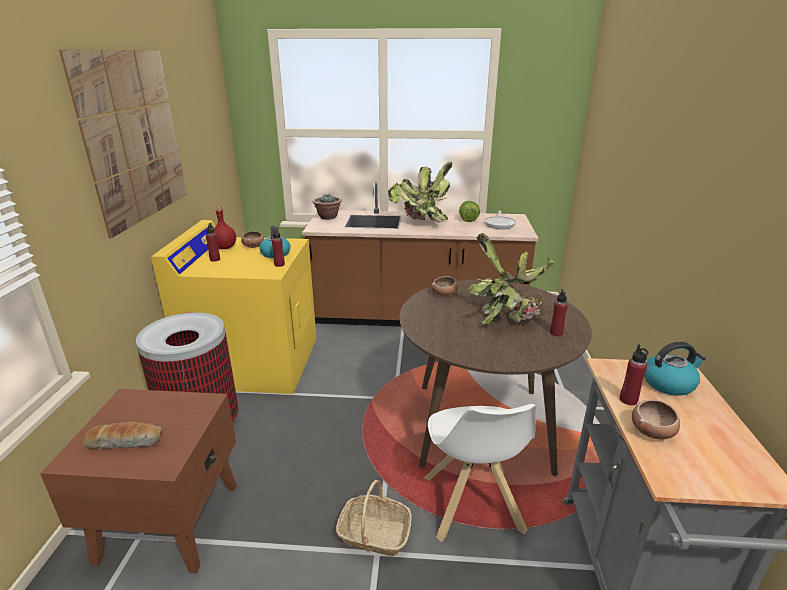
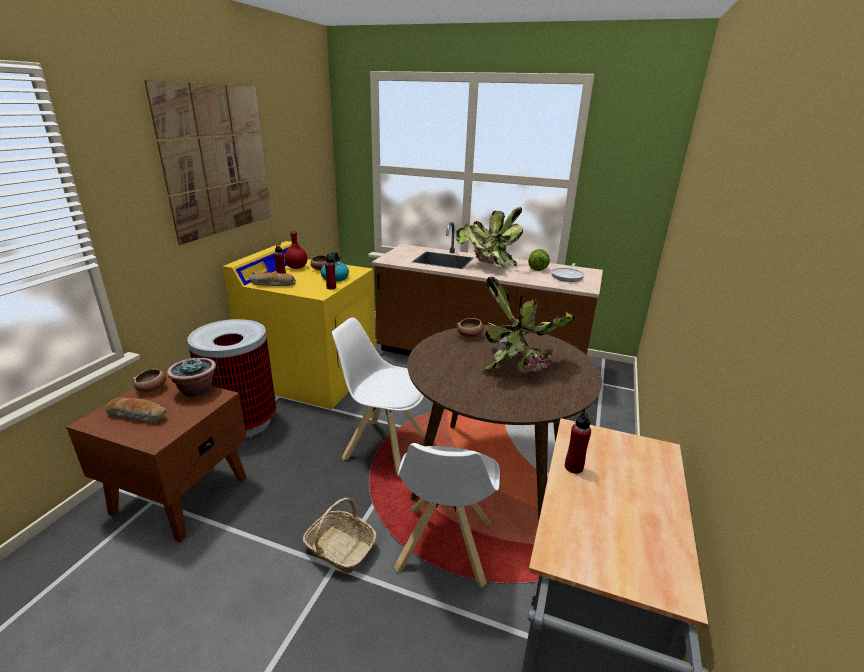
camera: 15 degrees right, 0 degrees up
(212, 270) = (272, 285): none -> bread
(328, 217) = (403, 251): potted plant -> potted plant (196, 391)
(365, 420) = (383, 445): none -> white chair
(556, 333) = (558, 390): red bottle -> none
(652, 431) = (576, 503): bowl -> bowl (152, 389)
(668, 383) = (633, 460): kettle -> none

